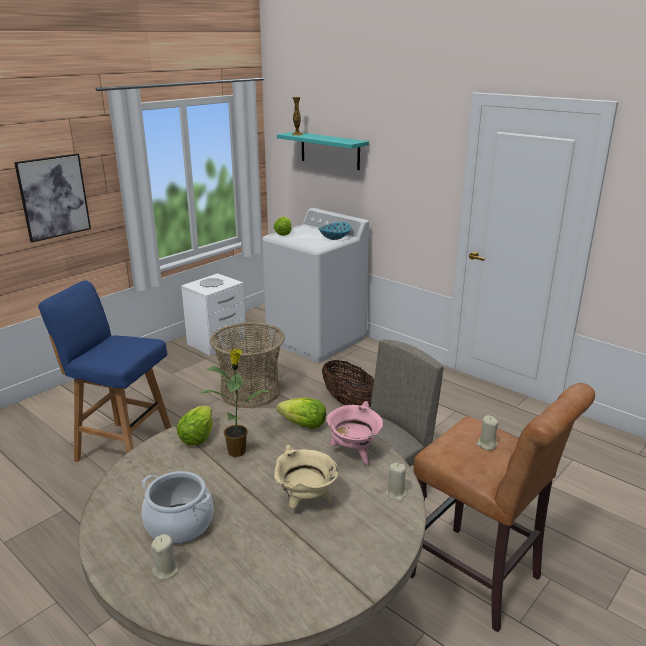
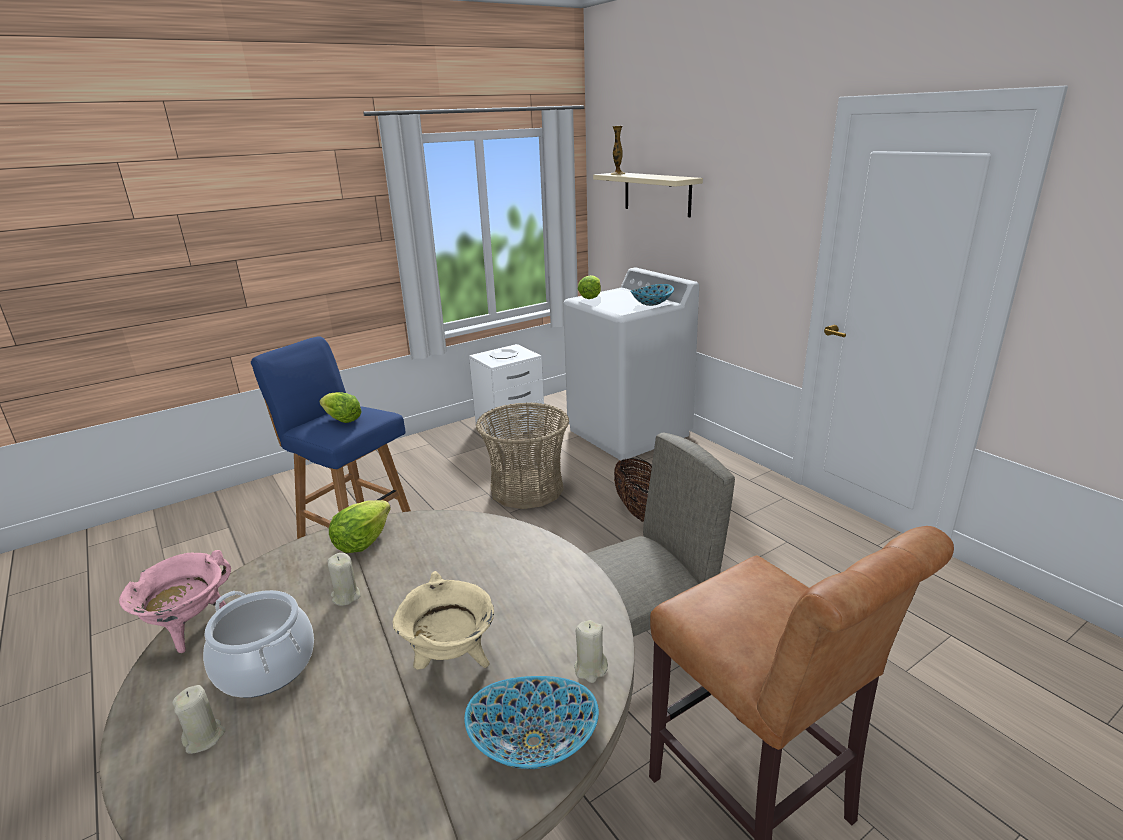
camera: 15 degrees right, 0 degrees up
(53, 197) = (315, 242): picture -> none
(238, 450) = (402, 567): potted plant -> none
(303, 425) = (507, 542): lettuce -> lettuce (342, 420)
(330, 150) = (657, 194): turquoise shelf -> beige shelf
(354, 453) = (557, 593): pink cooking pot -> pink cooking pot (189, 628)
(381, 538) = (534, 743): none -> bowl
(486, 444) = (768, 606): beige candle -> beige candle (345, 596)

